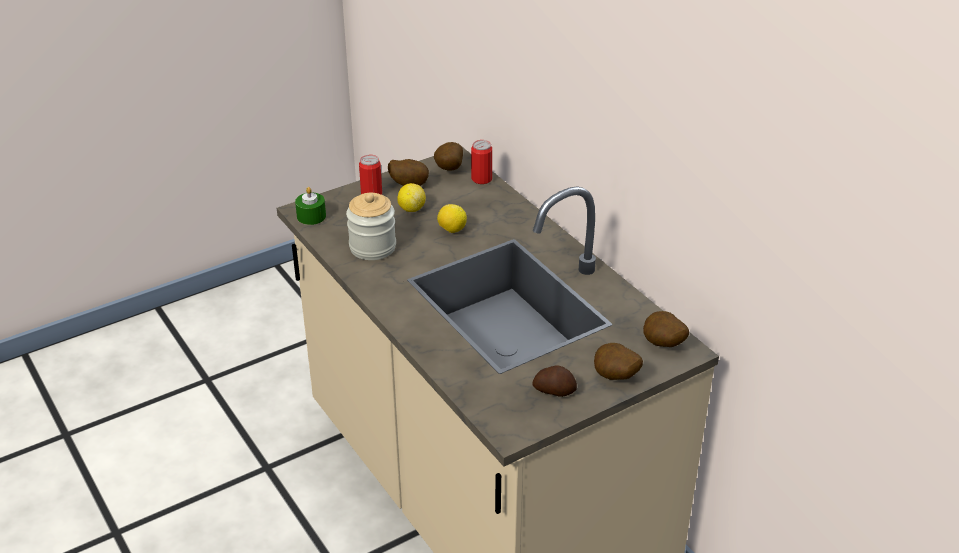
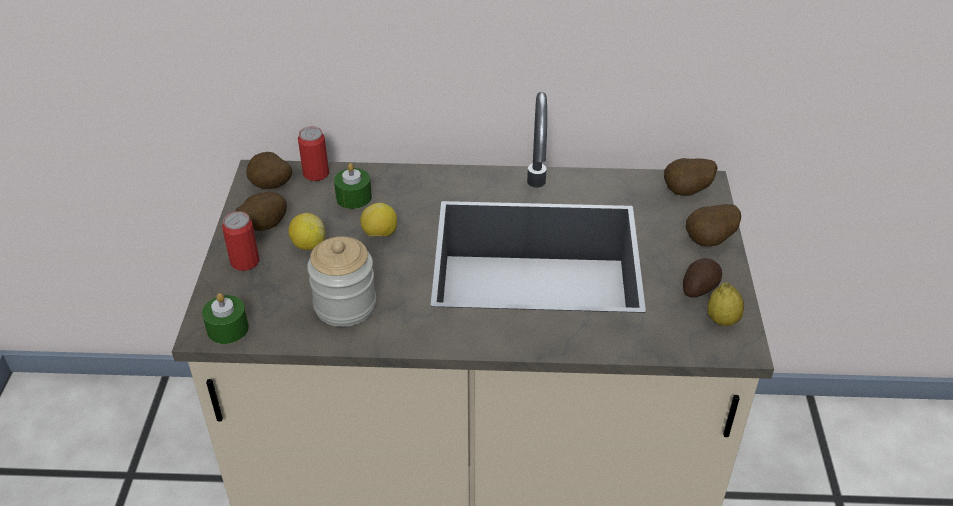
camera: 55 degrees left, 5 degrees up
(476, 203) = (354, 197): none -> green candle
(529, 414) = (722, 320): none -> lemon

